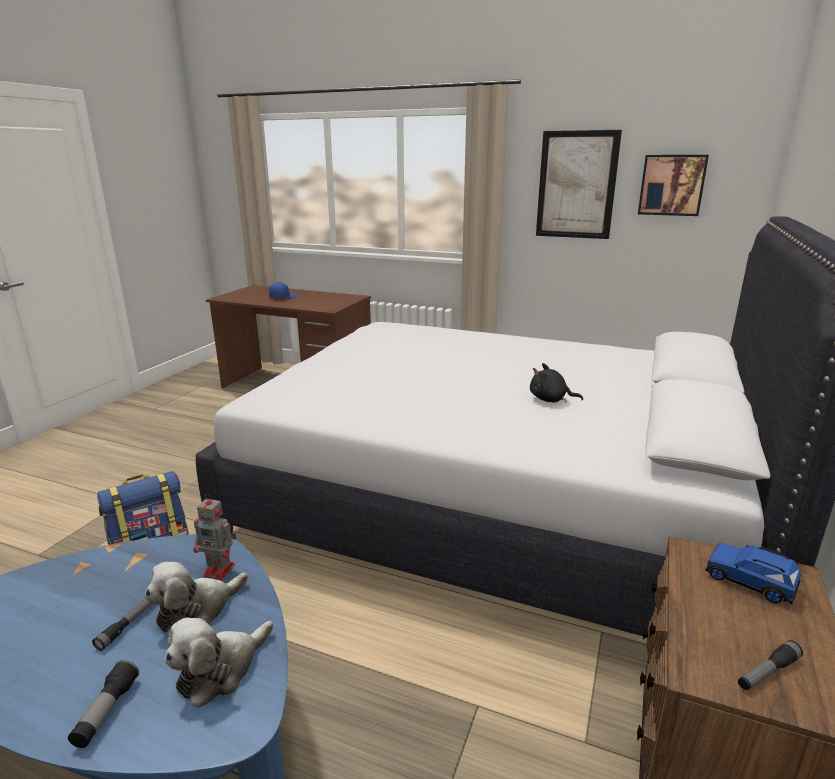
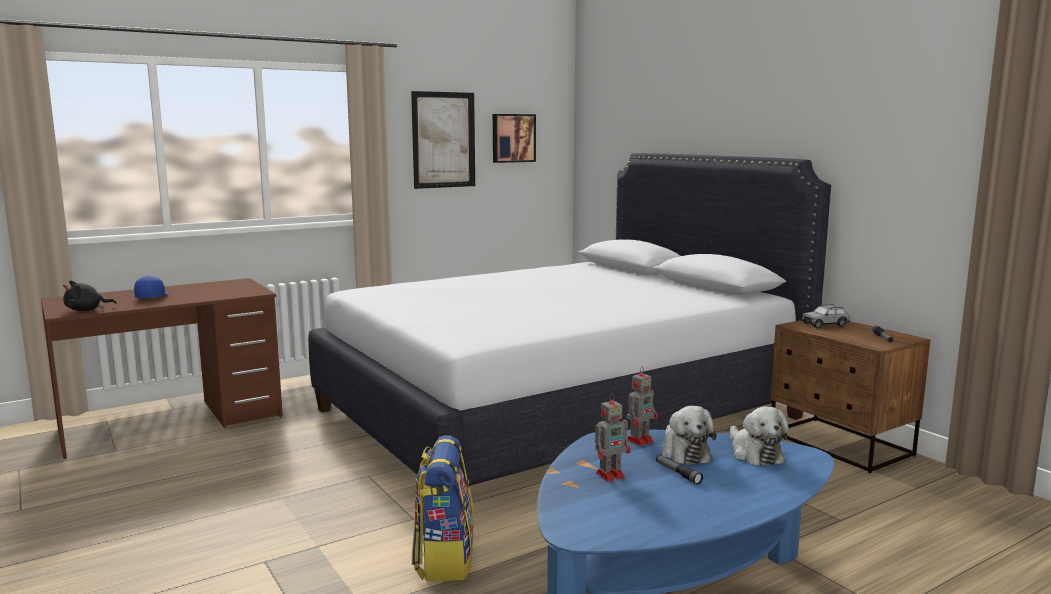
camera: 55 degrees left, 10 degrees down
(106, 712) = (766, 486): flashlight -> none
(110, 583) = (611, 475): none -> toy robot
(550, 400) = (617, 292): black plush toy -> black plush toy (87, 310)
(750, 582) = (825, 324): blue toy car -> grey toy car

